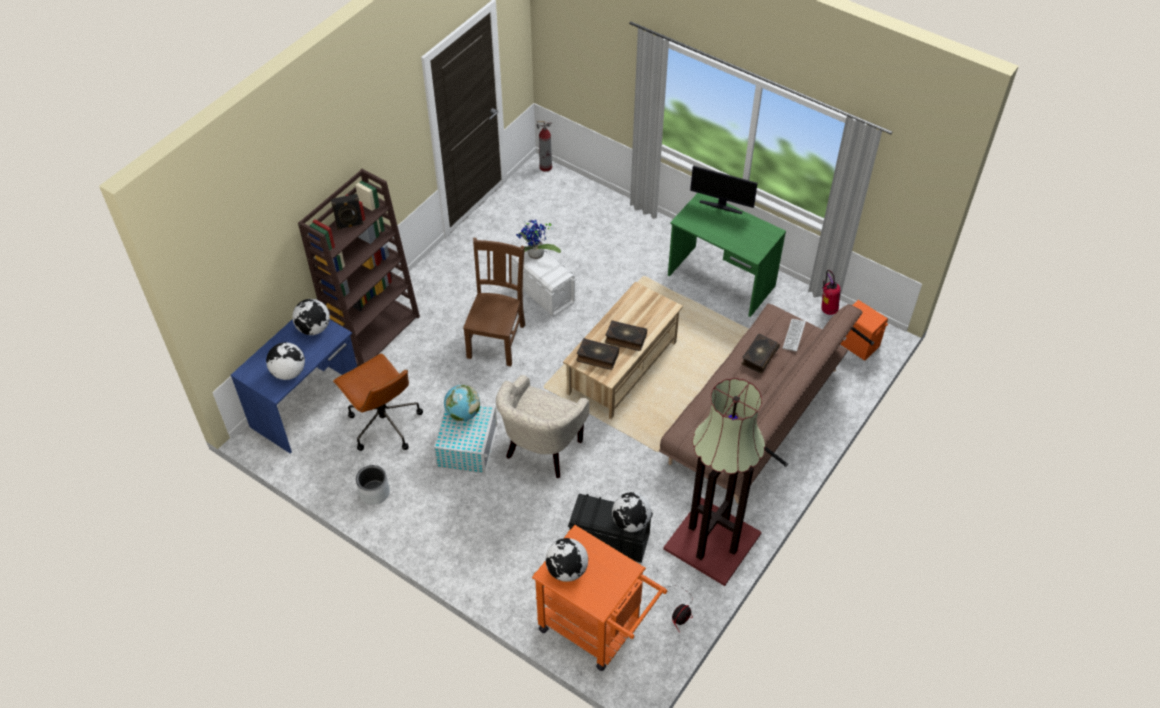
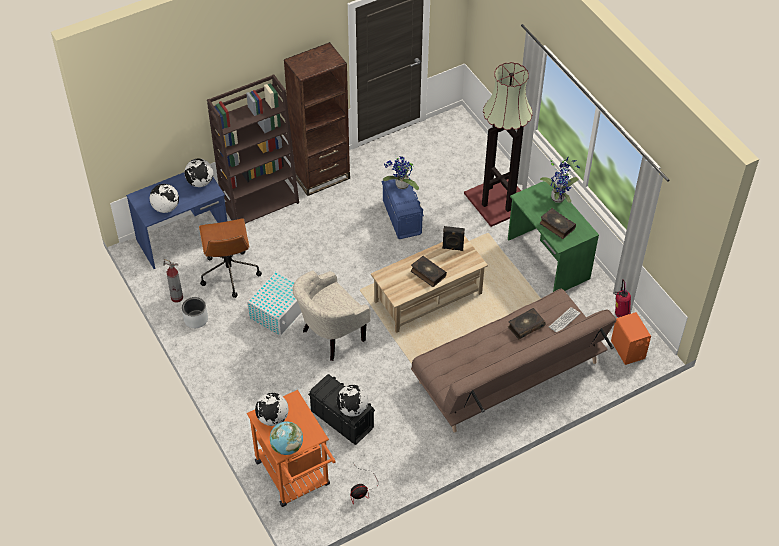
camera: 25 degrees right, 0 degrees up
(350, 225) = (249, 114): black speaker -> black speaker (452, 248)
(428, 279) = (321, 176): none -> brown bookcase
(463, 413) = (281, 285): globe -> globe (287, 447)
(497, 339) = (346, 241): brown chair -> none
(542, 291) = (402, 217): white storage box -> blue storage box
(546, 167) = (462, 119): fire extinguisher -> fire extinguisher (177, 297)
(597, 357) = (398, 280): book -> book (556, 226)
(712, 543) = (417, 452): floor lamp -> floor lamp (498, 201)
(721, 206) = (559, 197): monitor -> potted plant

